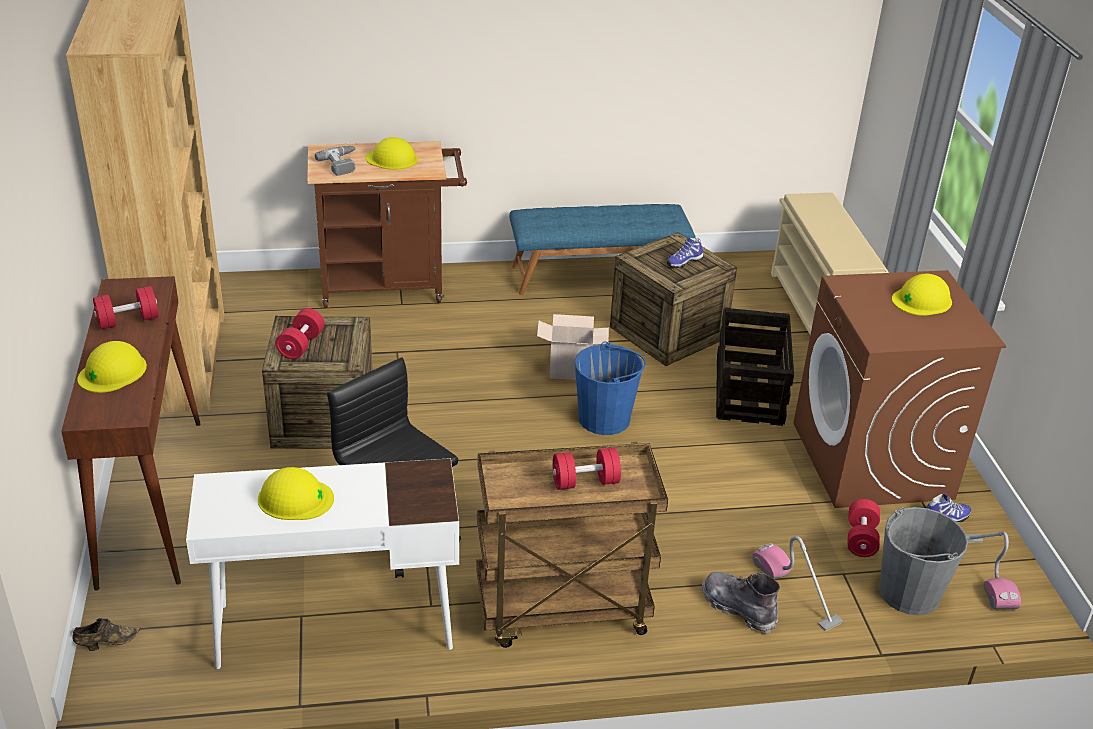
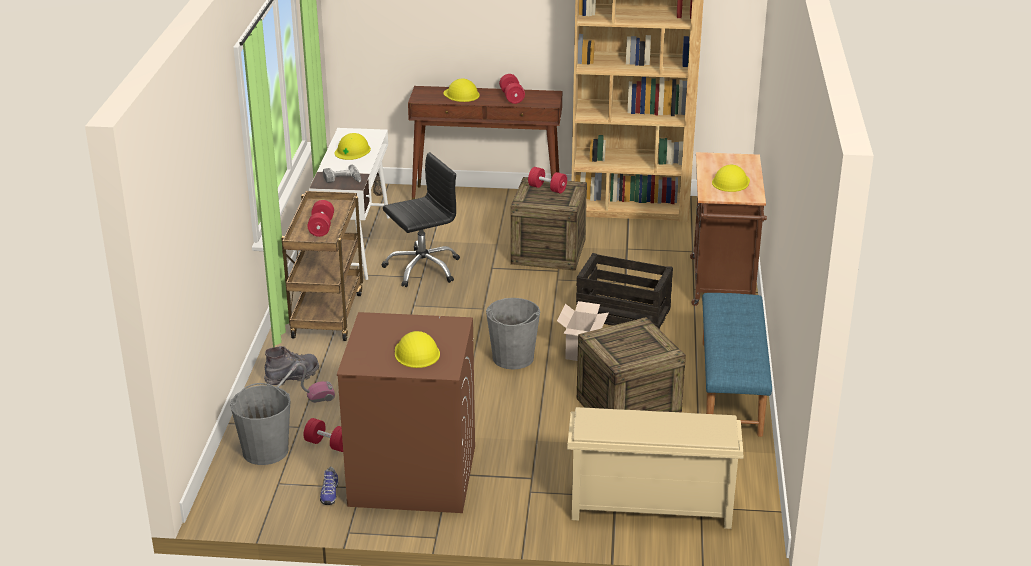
camera: 105 degrees right, 5 degrees down
(343, 164) = (723, 164): power drill -> power drill (343, 180)
(605, 419) = (513, 358): blue bucket -> grey bucket
(683, 261) = (629, 347): shoe -> none
(749, 391) = (528, 434): crate -> crate (622, 313)
(987, 573) = (262, 494): vacuum cleaner -> none

